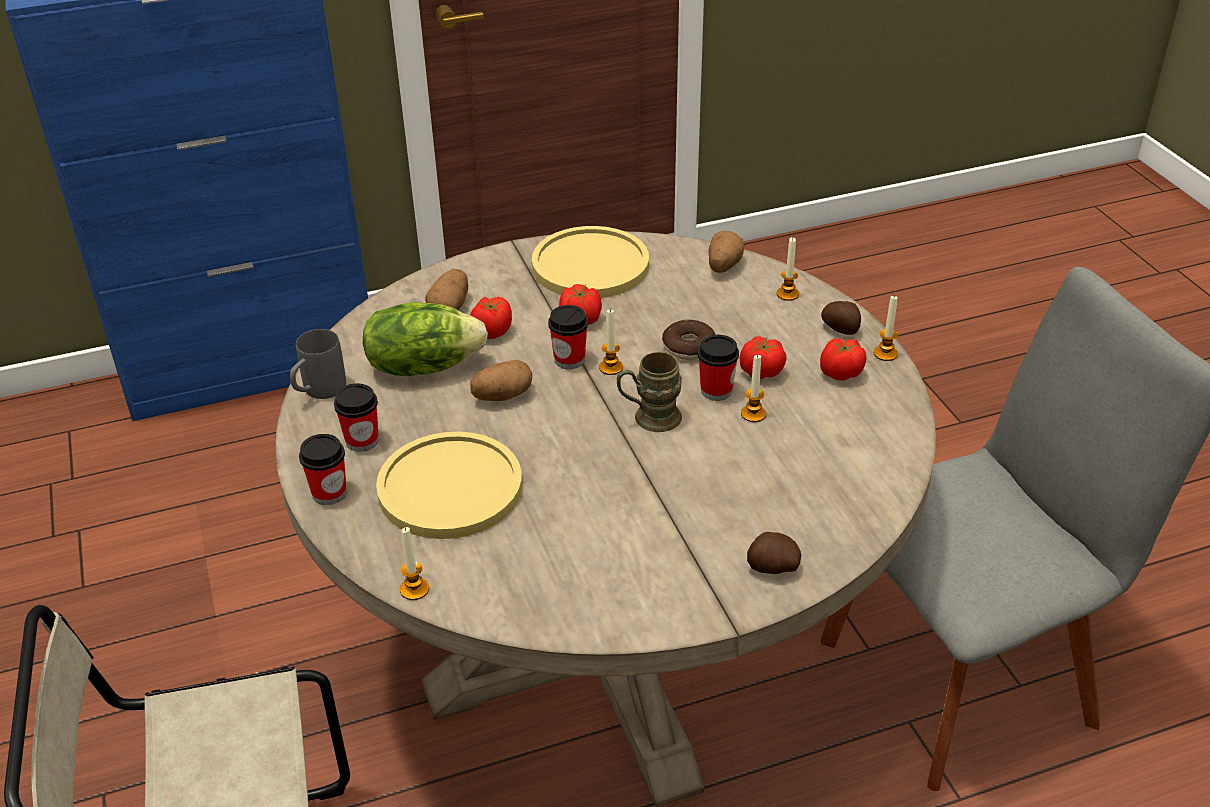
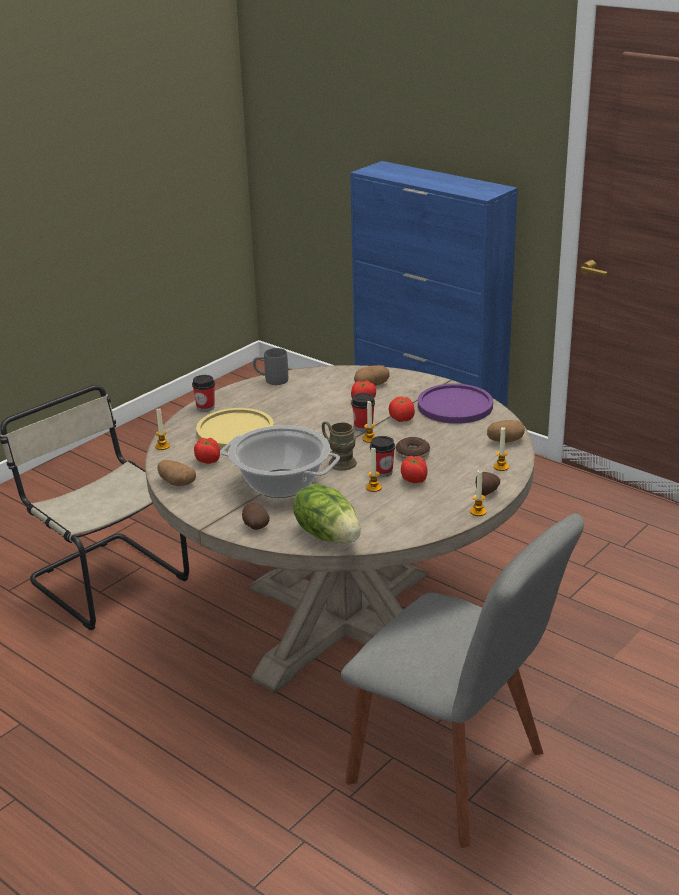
camera: 60 degrees right, 10 degrees down
(362, 441) = (247, 401): cup -> none
(423, 366) = (317, 395): lettuce -> lettuce (328, 534)
(502, 396) = (315, 420): potato -> potato (176, 483)
(590, 265) = (455, 406): yellow plate -> purple plate
(667, 498) = (280, 484): none -> cooking pot
(840, 373) = (441, 503): tomato -> tomato (208, 460)

